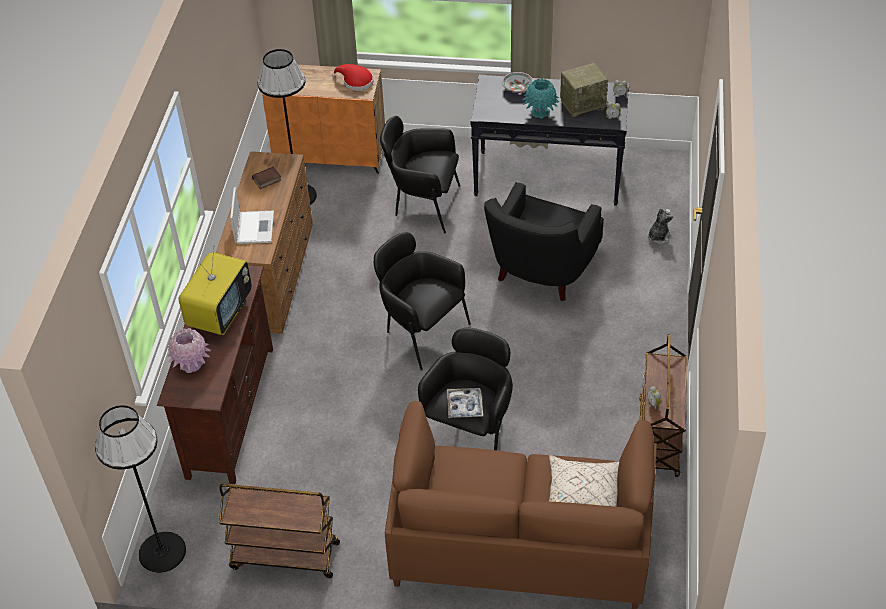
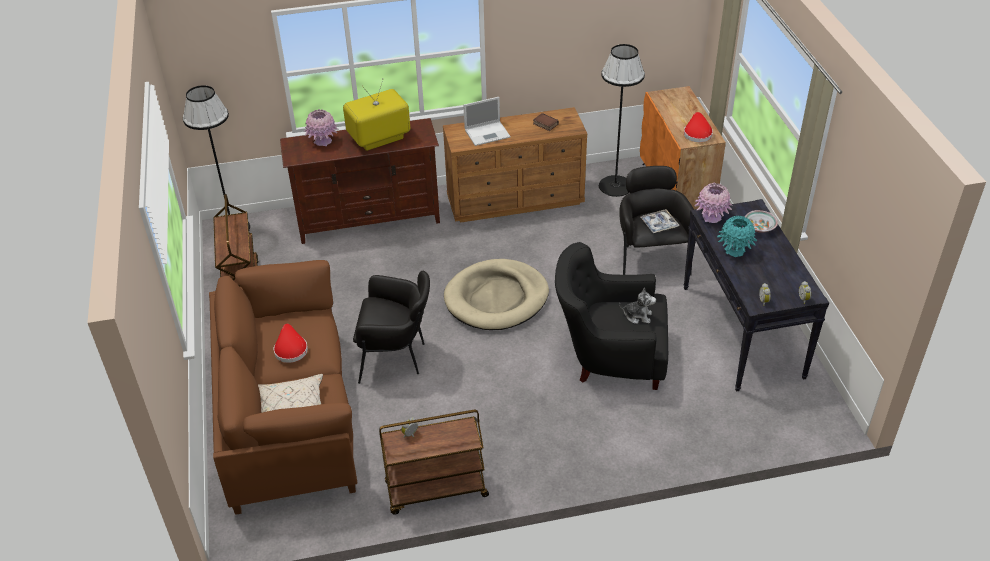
camera: 70 degrees right, 5 degrees down
(220, 313) = (379, 139): television -> television turned 150 degrees clockwise
(420, 331) = (496, 298): black armchair -> beige dog bed
(464, 406) = (372, 316): tray -> tray (659, 224)
(488, 111) = (711, 217): none -> pink vase
(488, 483) = (290, 349): none -> red hat
(583, 103) = (770, 276): radio -> none
(658, 236) = (710, 434): plush toy -> plush toy (637, 316)

